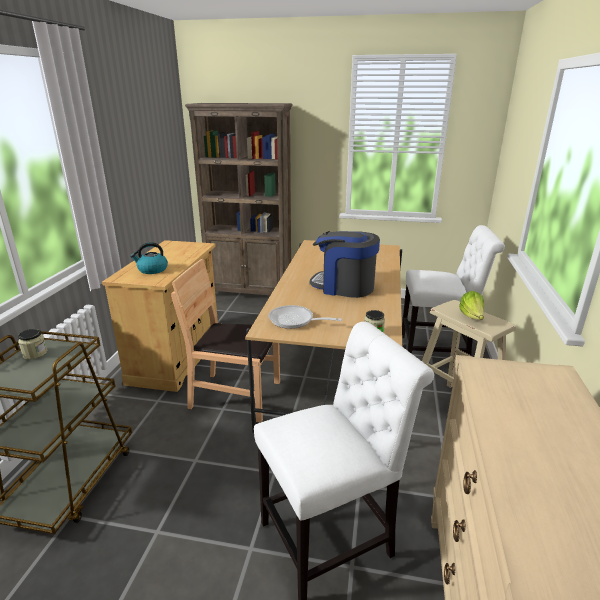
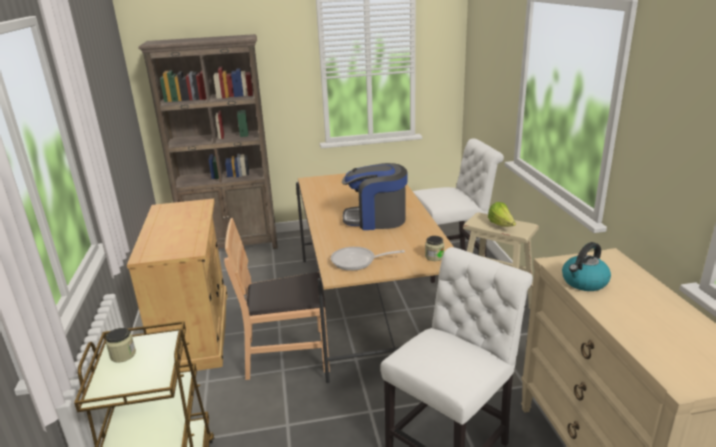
camera: 20 degrees left, 0 degrees up
(152, 270) = (172, 240): kettle -> kettle (584, 282)

